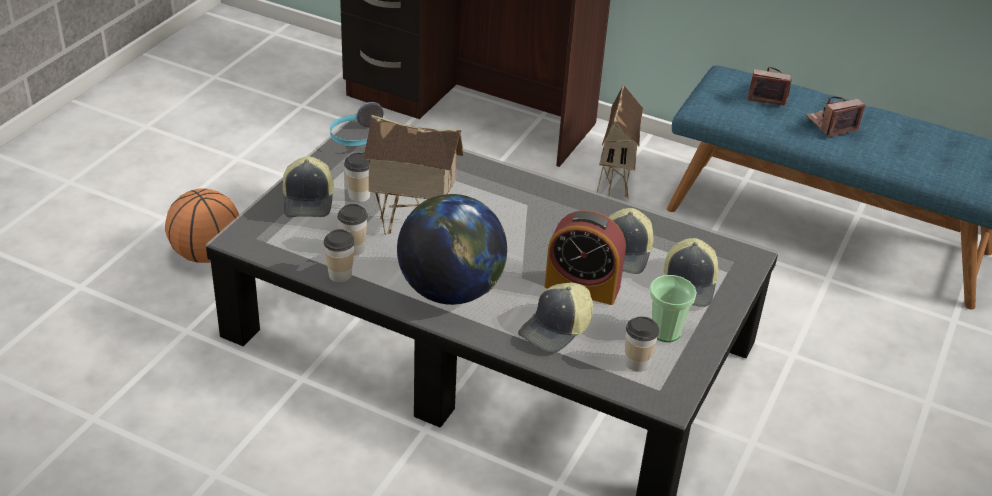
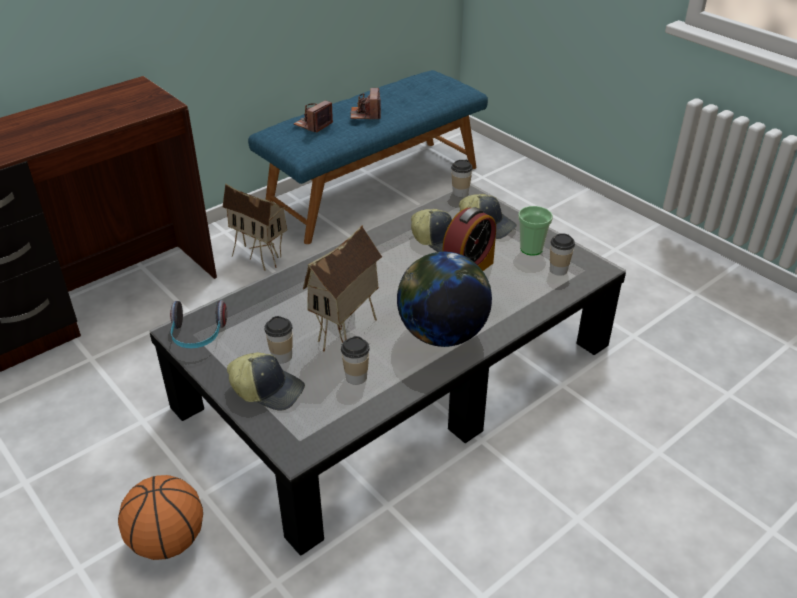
camera: 65 degrees left, 0 degrees up
(340, 274) = (388, 393): cup -> cup (460, 193)
(557, 329) = (509, 294): cap -> none

